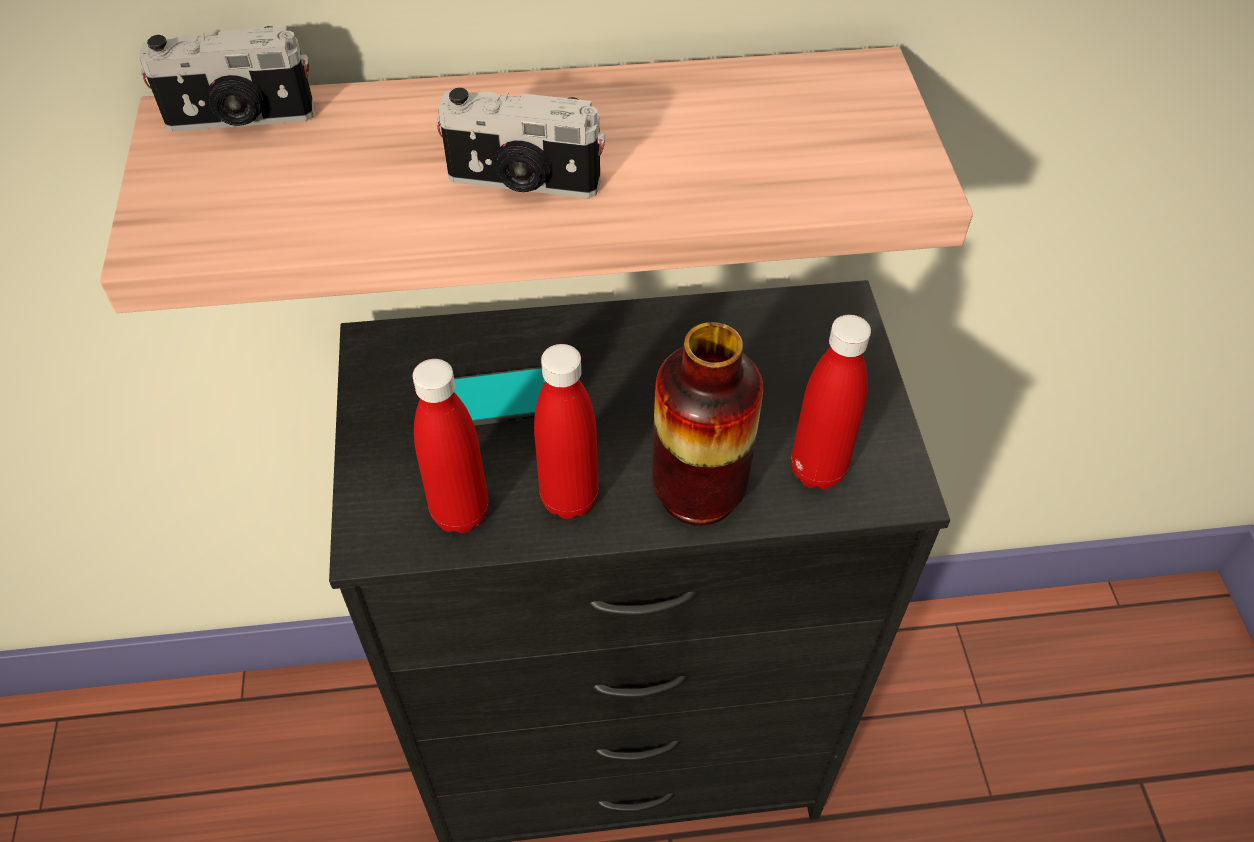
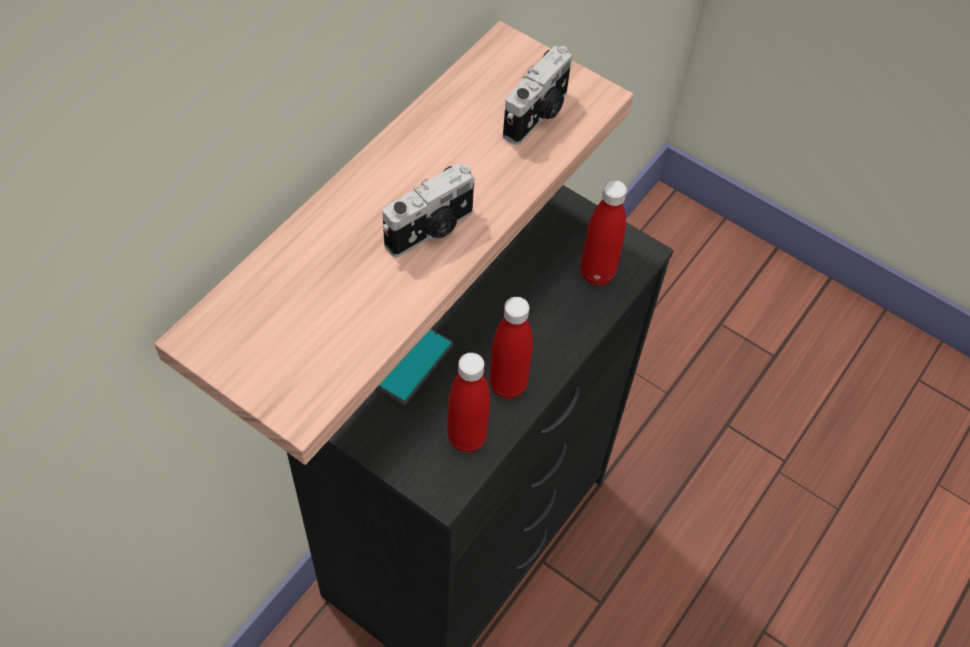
camera: 50 degrees left, 5 degrees up
(240, 119) = (236, 310): camera -> camera (538, 115)
(698, 492) = (560, 330): vase -> none

